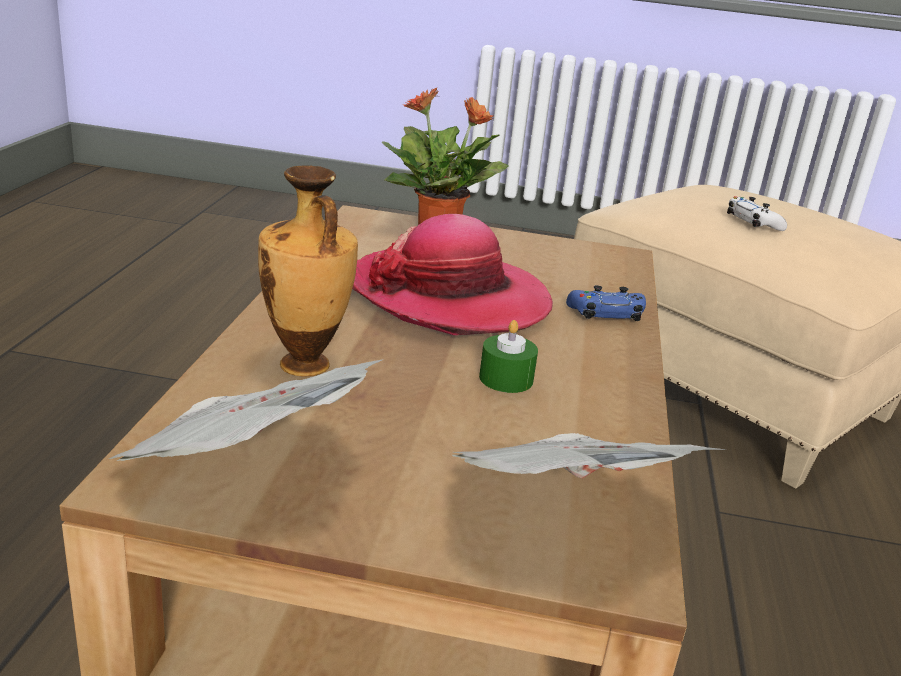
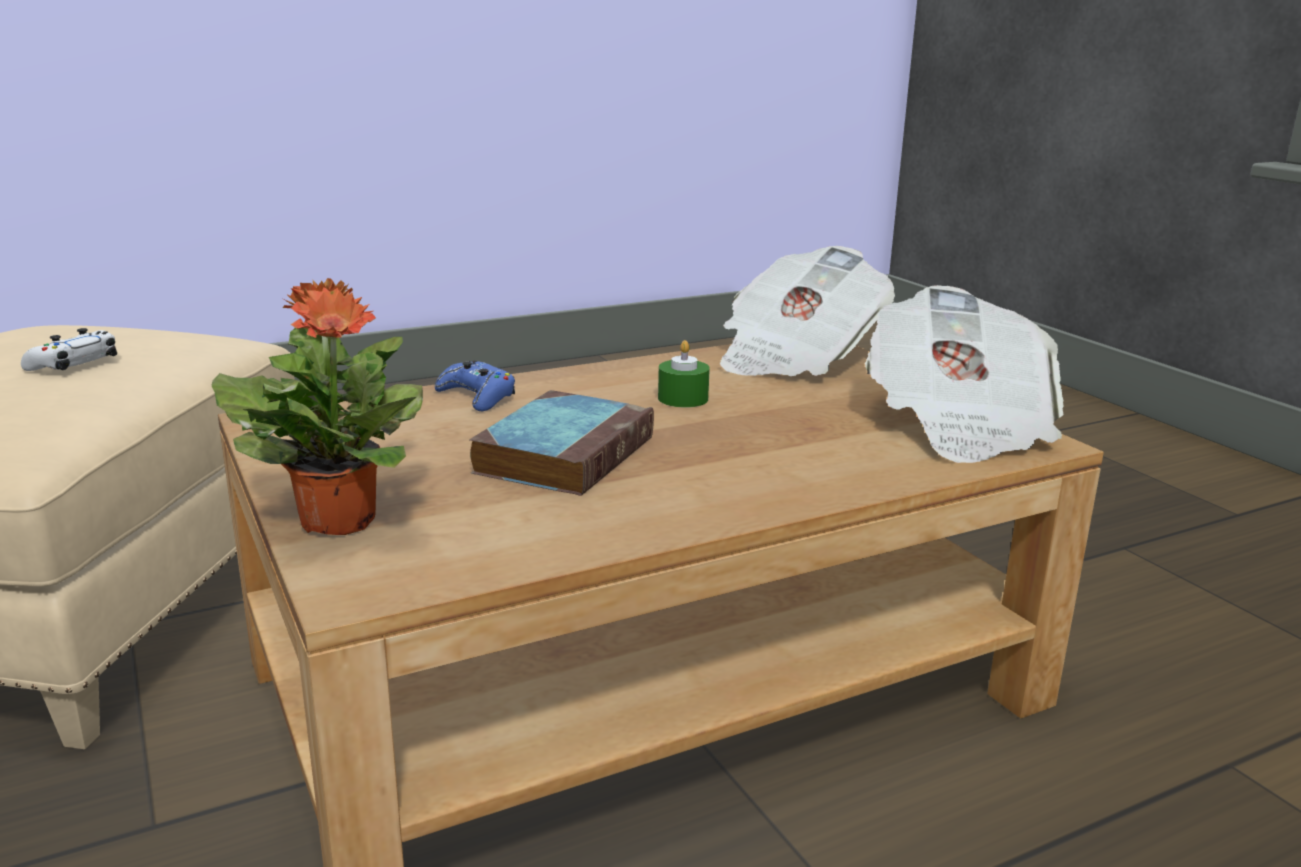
camera: 125 degrees left, 5 degrees down
(305, 366) = (822, 455): vase -> none
(449, 297) = (565, 453): hat -> book

